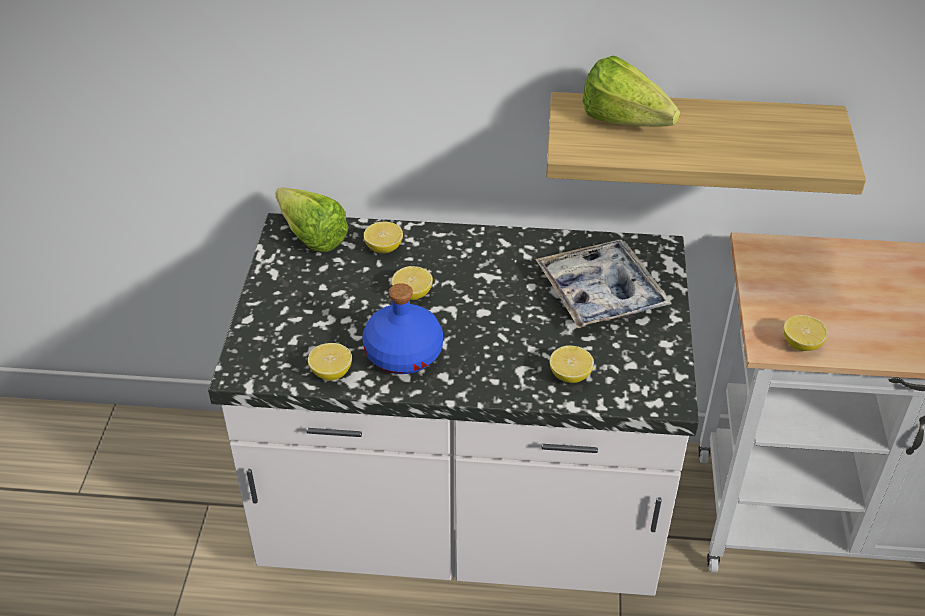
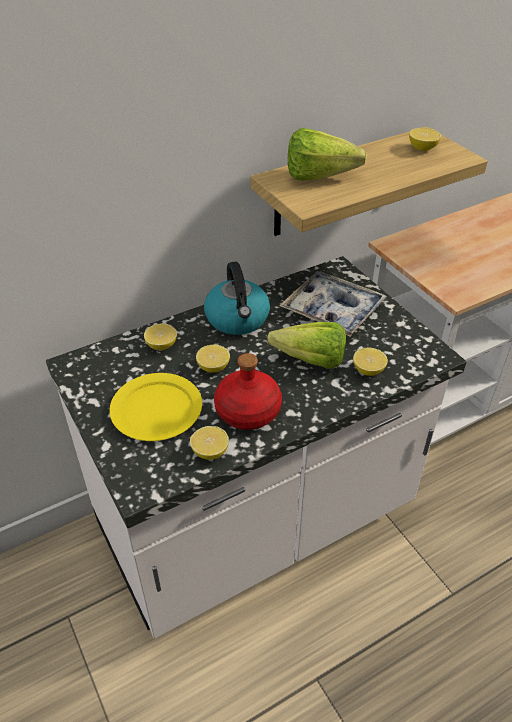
camera: 35 degrees left, 0 degrees up
(309, 233) = (94, 360): lettuce -> lettuce (304, 359)
(321, 309) = (157, 410): none -> yellow plate
(404, 353) = (248, 410): blue bottle -> red bottle
(486, 255) = (238, 319): none -> kettle
(801, 344) = (471, 288): lemon -> lemon (422, 148)

